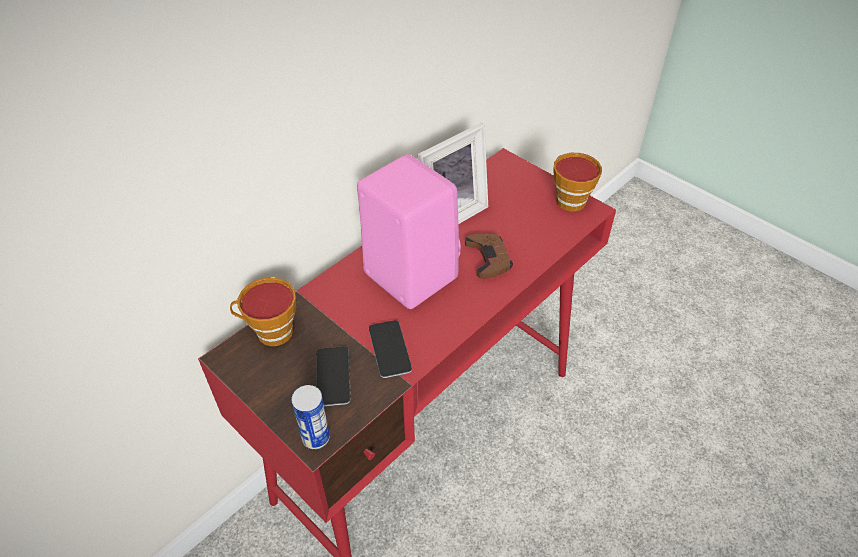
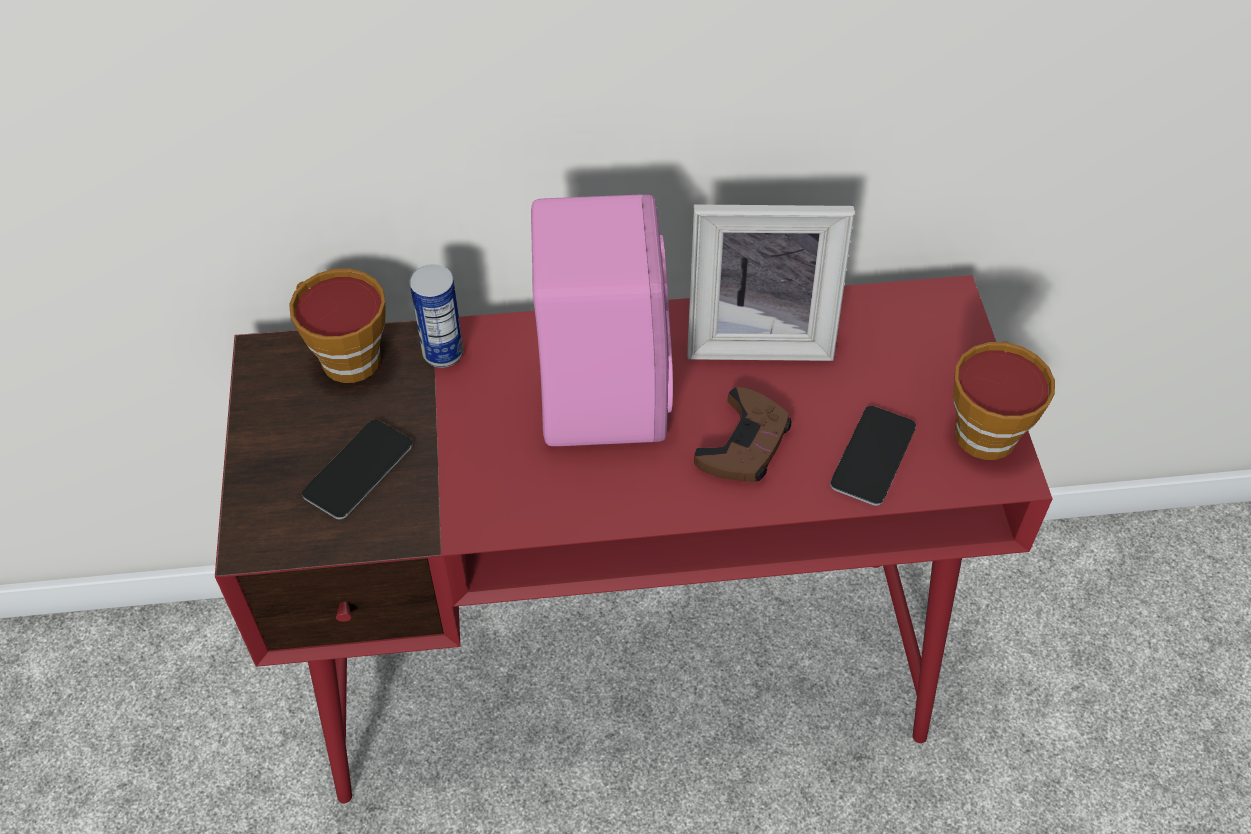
camera: 40 degrees right, 5 degrees up
(316, 438) = (260, 536): can -> can (443, 353)
(389, 349) = (464, 483): phone -> phone (873, 456)

